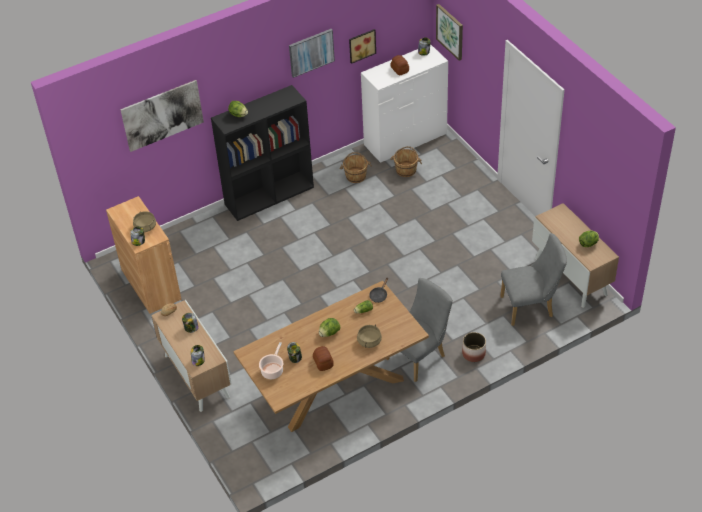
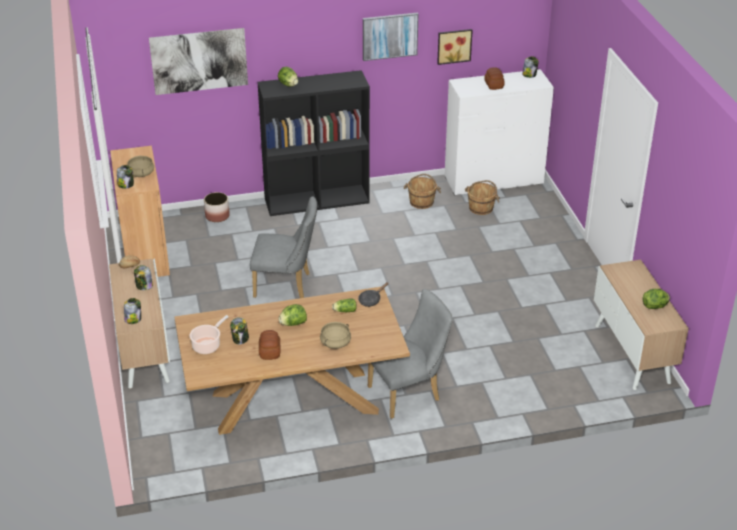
camera: 15 degrees right, 10 degrees down
(450, 31) = (561, 50): picture -> none
(473, 353) = (476, 406): planter -> planter (217, 216)
(531, 306) = (568, 373): grey chair -> grey chair (287, 285)

